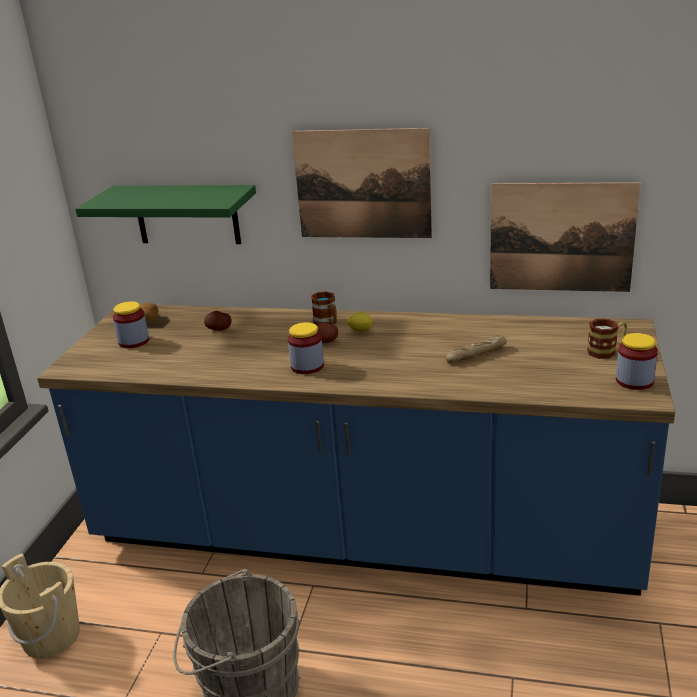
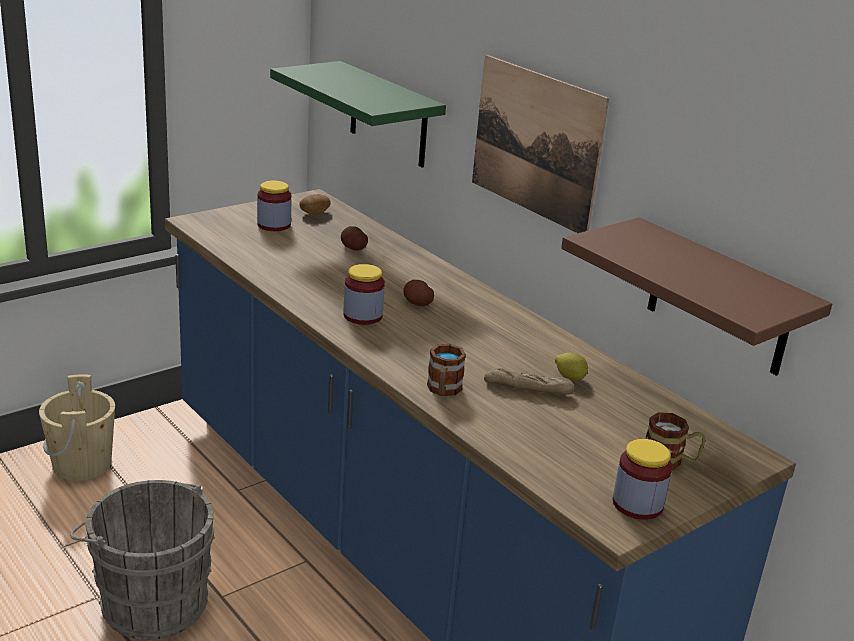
camera: 35 degrees right, 0 degrees up
(327, 323) = (450, 289): mug -> mug (443, 391)
(360, 331) = (465, 311): lemon -> lemon (570, 377)
(561, 237) = (719, 299): picture -> brown shelf

